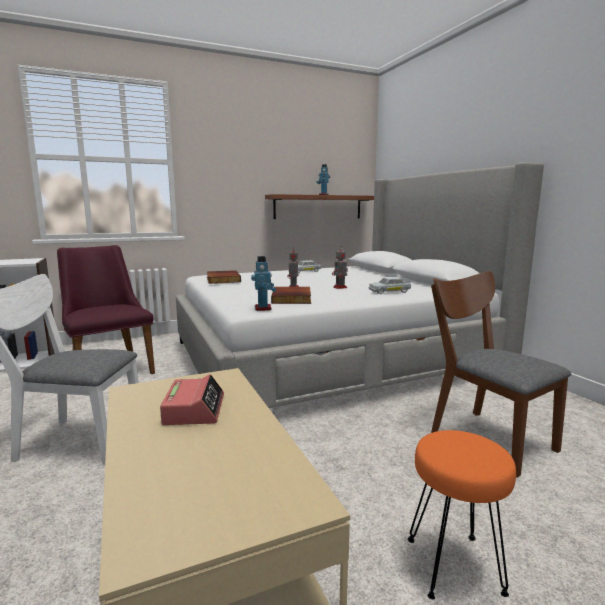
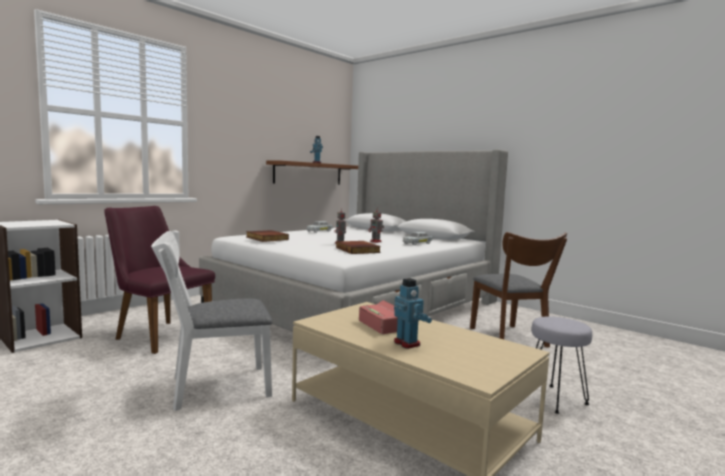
camera: 25 degrees left, 5 degrees down
(263, 308) = (353, 257): toy robot -> toy robot (407, 343)
(454, 567) = (554, 399): orange stool -> grey stool
(484, 436) = (510, 339): brown chair -> brown chair turned 135 degrees counterclockwise

